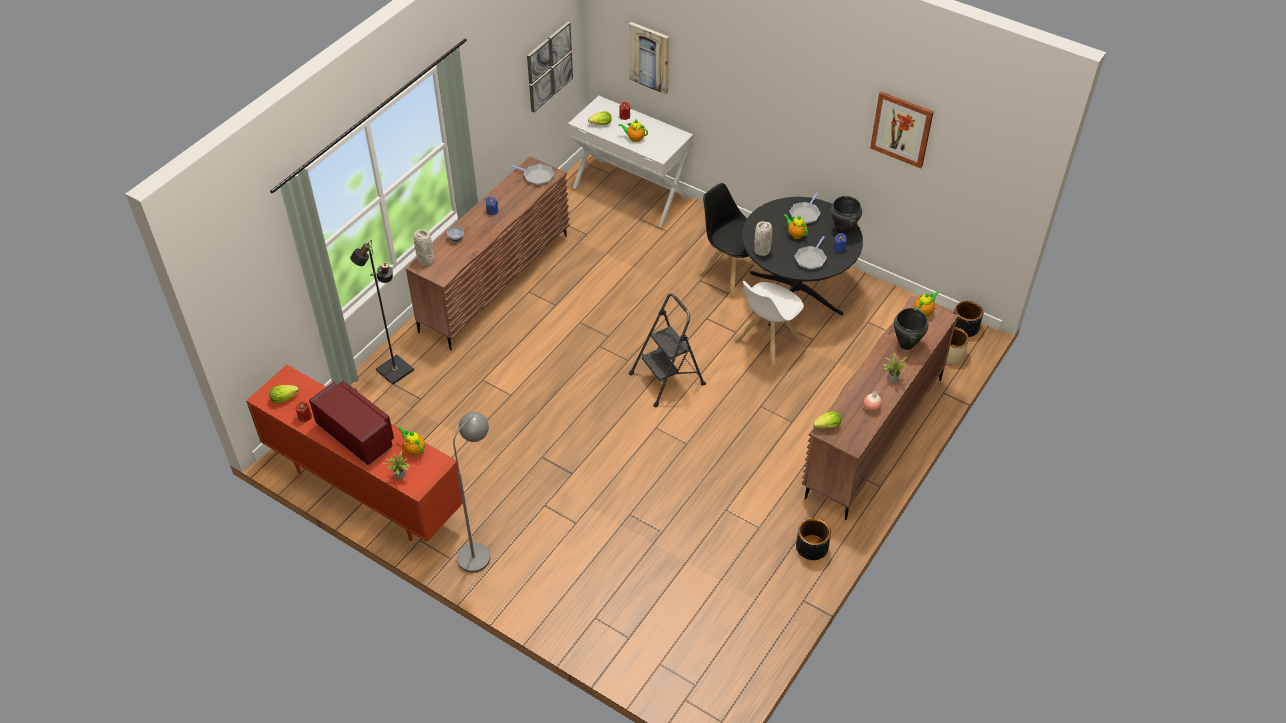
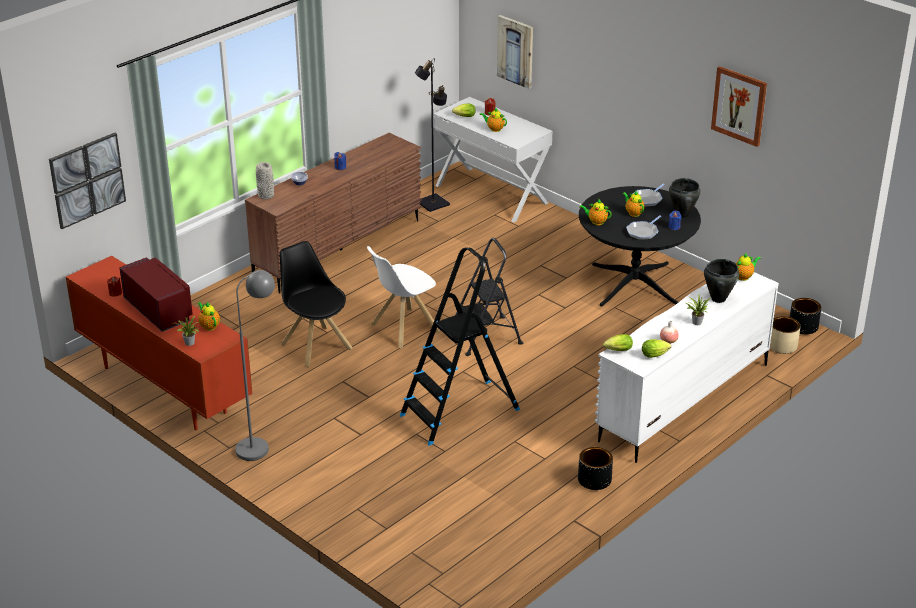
camera: 10 degrees right, 15 degrees down
(286, 398) = (102, 278): lettuce -> lettuce (656, 355)
(395, 370) = (221, 303): black floor lamp -> black floor lamp (433, 203)
(537, 176) = (391, 147): frying pan -> none
(549, 66) = (419, 52): picture -> picture (87, 180)
(664, 481) = (459, 413): none -> black step ladder
(730, 272) = (572, 262): black chair -> black chair (315, 345)
(762, 250) = (596, 222): grey vase -> teapot
(767, 342) = (594, 318): white chair -> white chair (403, 328)
(872, 437) = (682, 401): brown dresser -> white dresser

